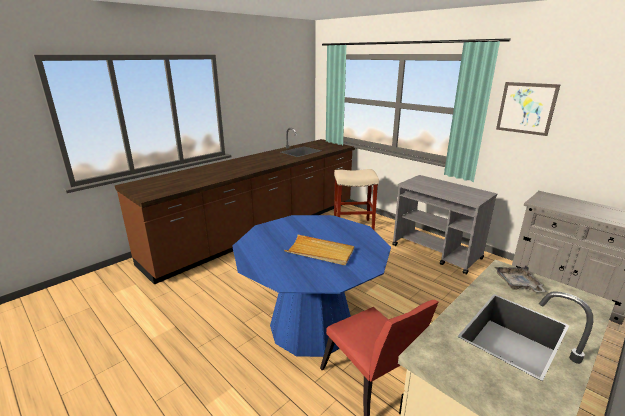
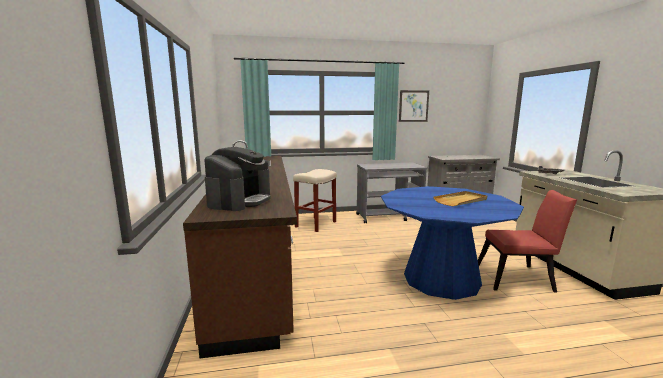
camera: 55 degrees left, 10 degrees down
(170, 181) = (240, 201): none -> coffee machine

